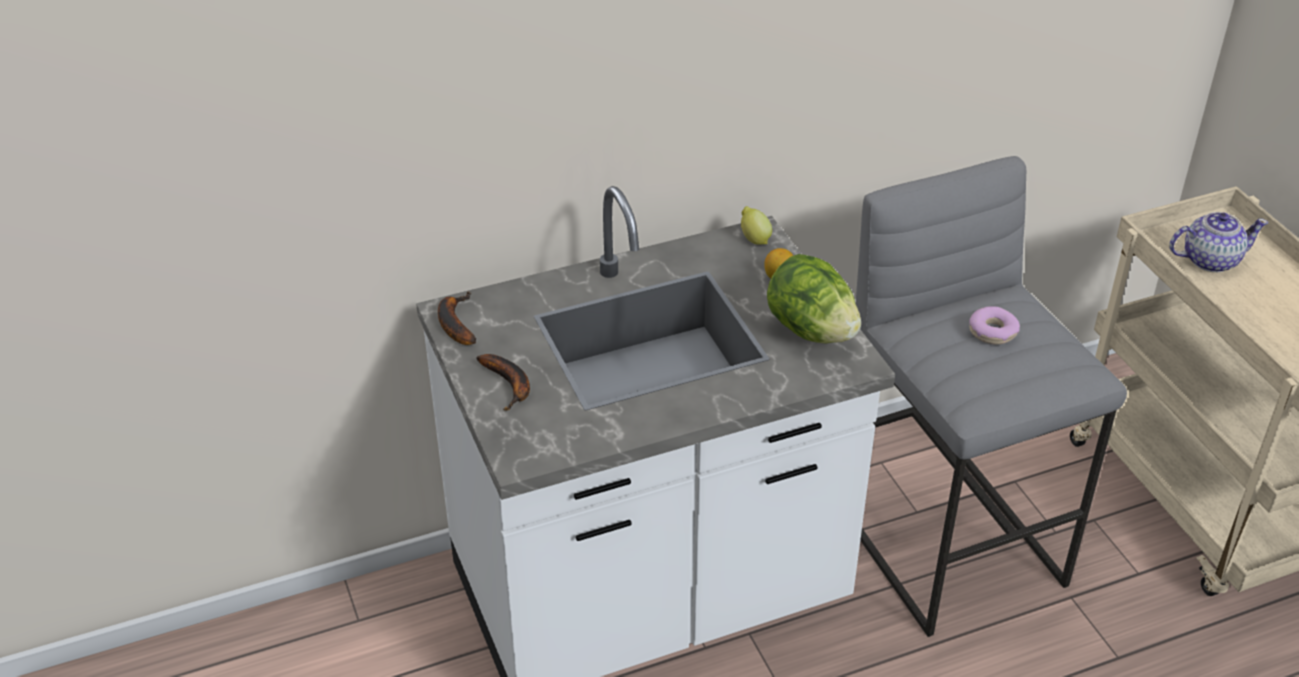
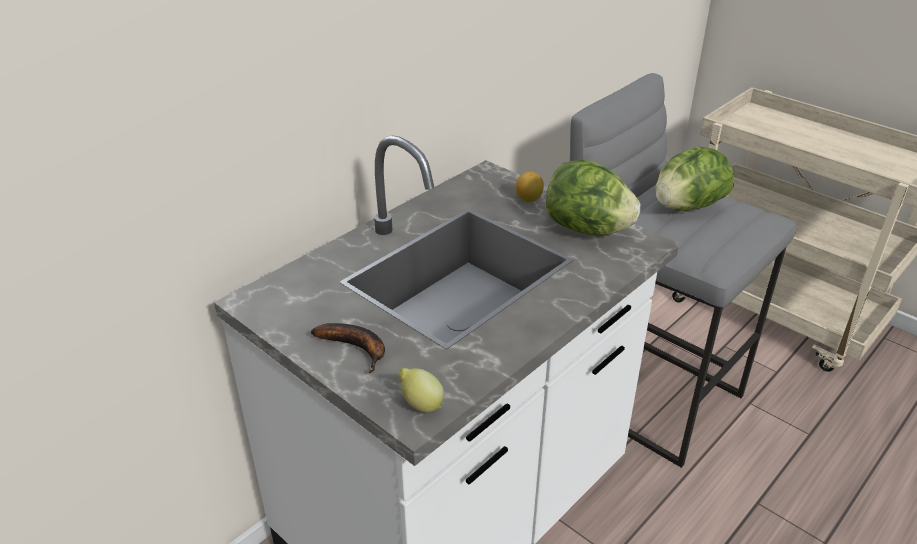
camera: 25 degrees left, 5 degrees down
(454, 323) = (265, 309): banana -> none
(754, 239) = (486, 178): lemon -> lemon (420, 404)
(992, 332) = (687, 207): donut -> lettuce
(1209, 260) = (769, 133): teapot -> none

